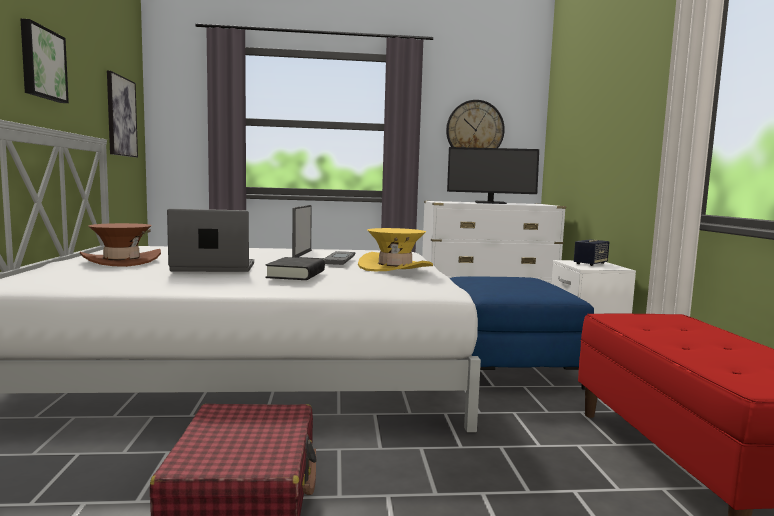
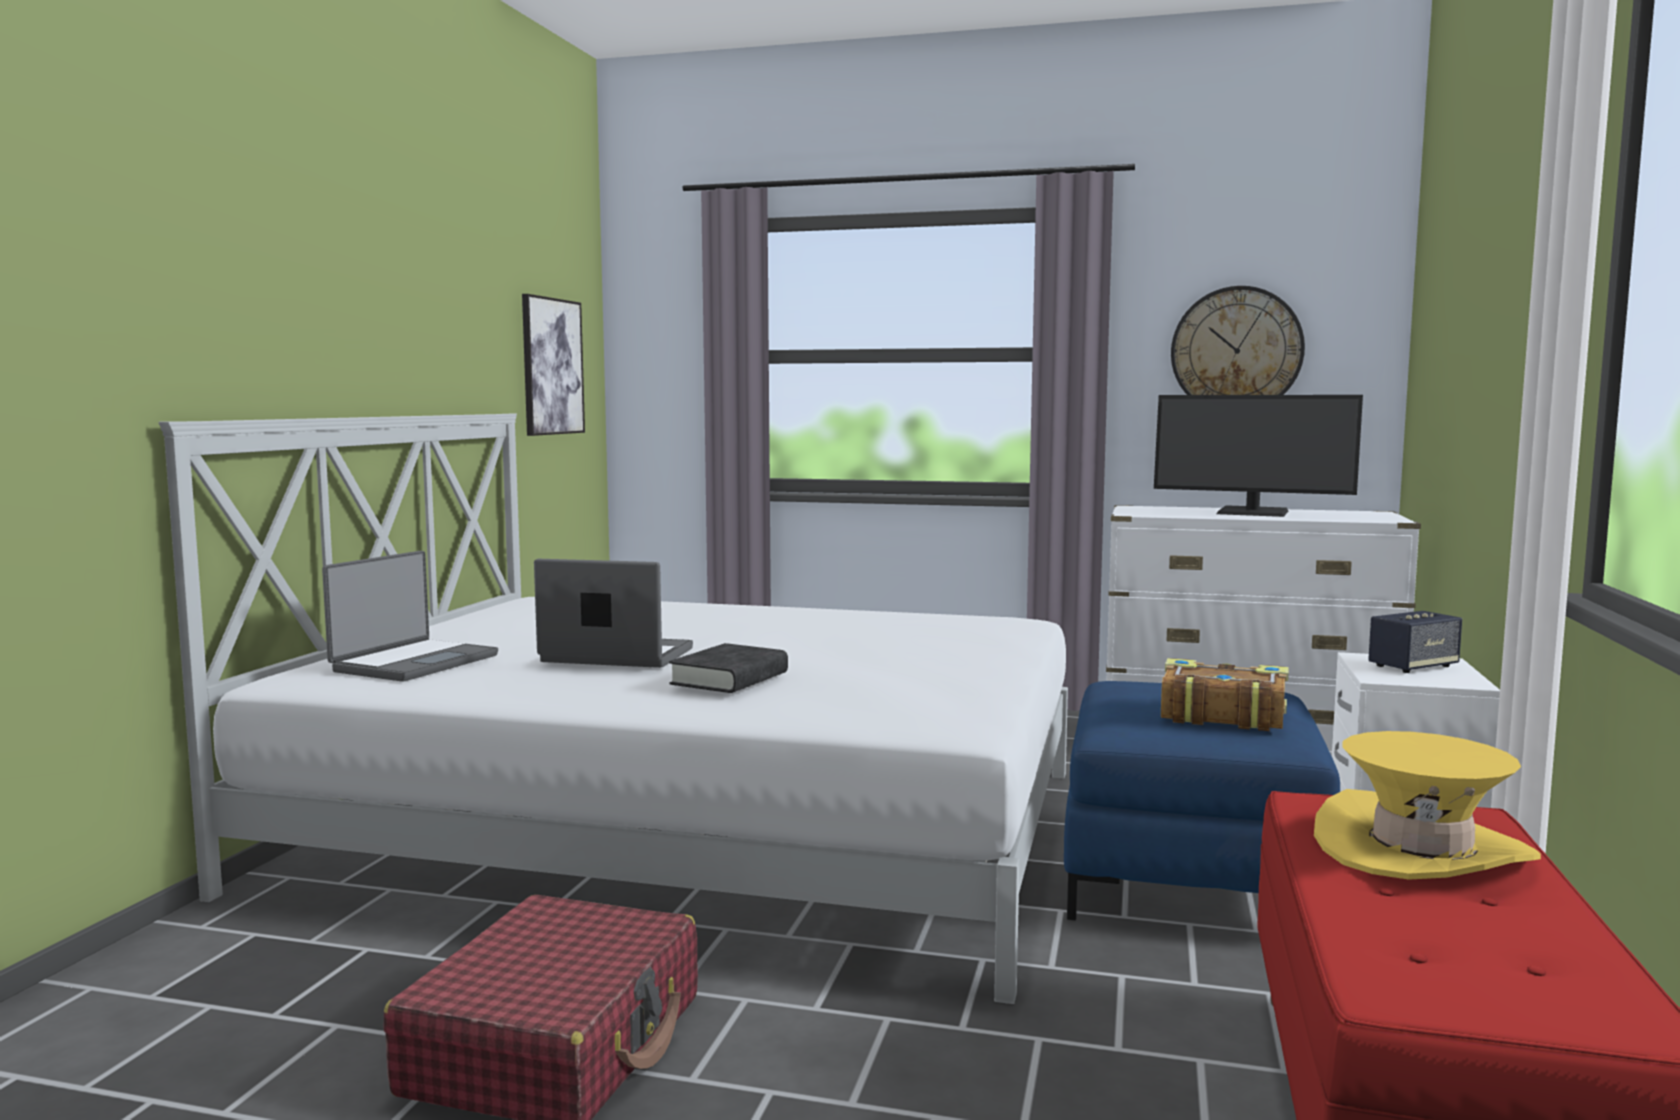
camera: 20 degrees right, 0 degrees up
(41, 63) = (394, 312): picture -> none
(122, 261) = (497, 634): brown hat -> none
(323, 259) = (826, 641): laptop -> laptop (413, 663)
(395, 267) = (928, 668): yellow hat -> yellow hat (1421, 850)
(527, 286) = (1220, 714): none -> book

